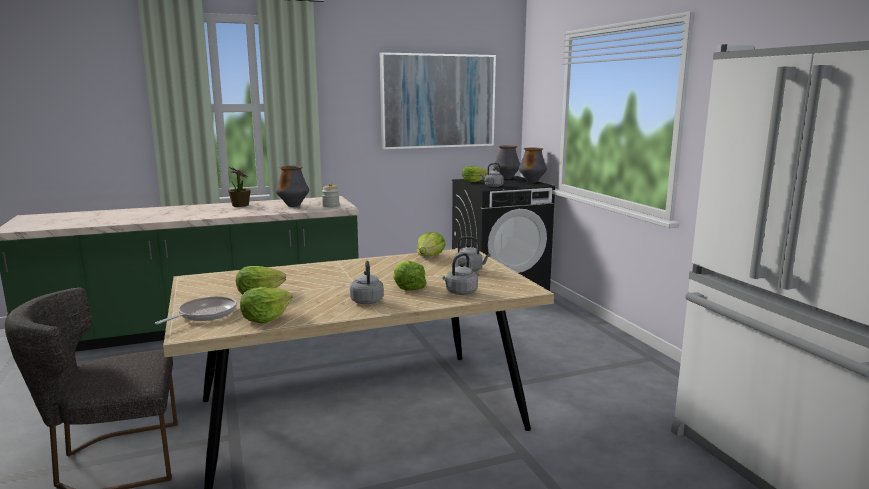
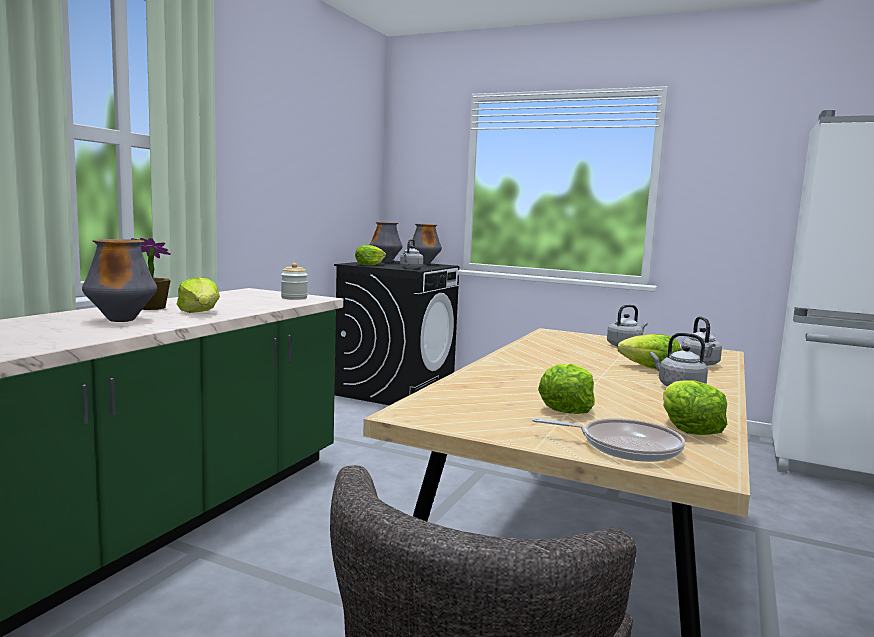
camera: 45 degrees left, 5 degrees down
(204, 314) = (624, 446): frying pan -> frying pan turned 120 degrees clockwise
(293, 206) = (242, 302): vase -> vase (121, 320)
(430, 256) = (544, 340): lettuce -> lettuce (200, 312)
(437, 101) = (322, 160): picture -> none

